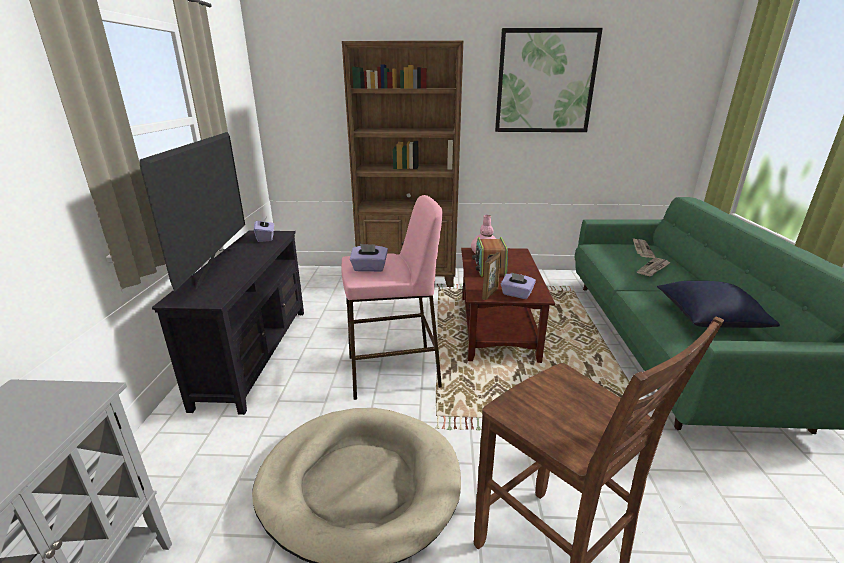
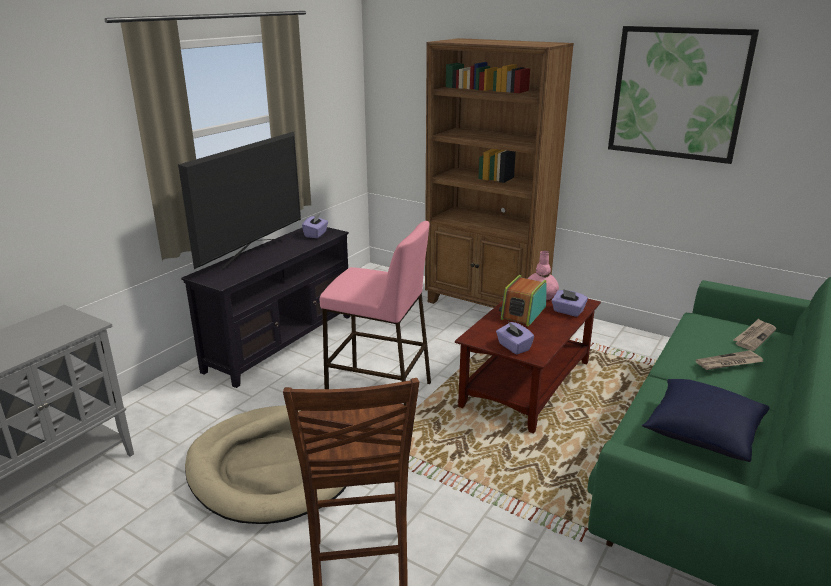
camera: 30 degrees right, 0 degrees up
(369, 268) = (351, 283): purple tissue box -> purple tissue box (568, 311)
(490, 294) = (487, 339): picture frame -> none

